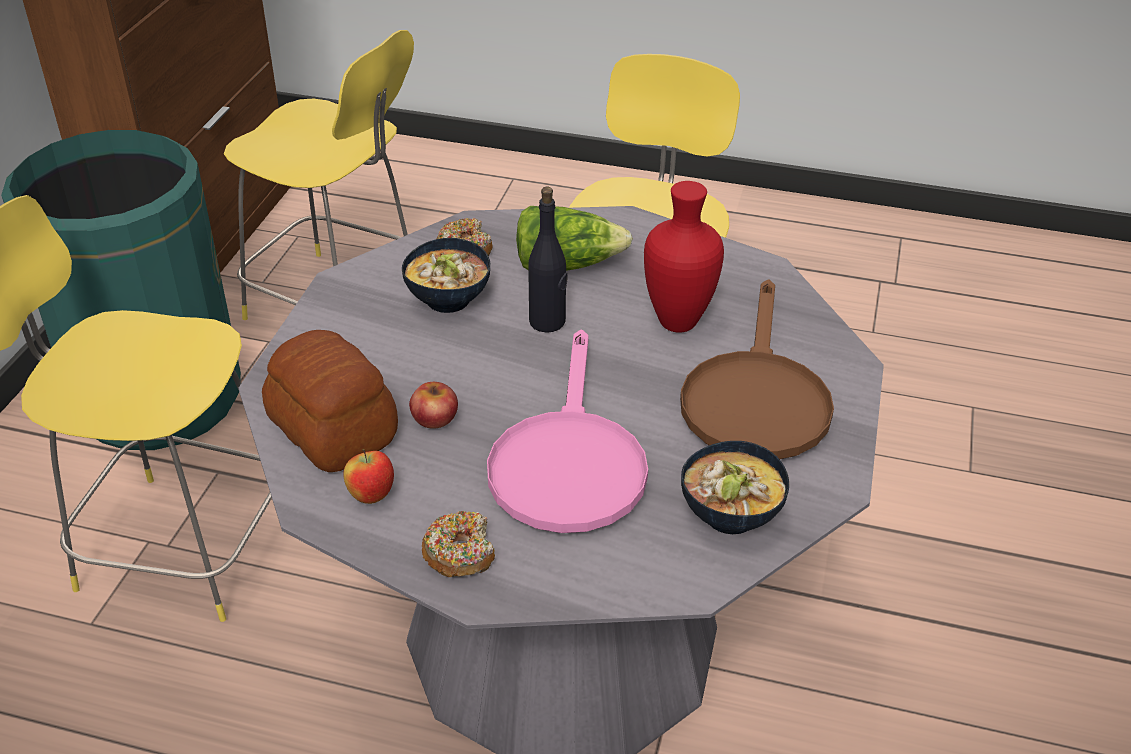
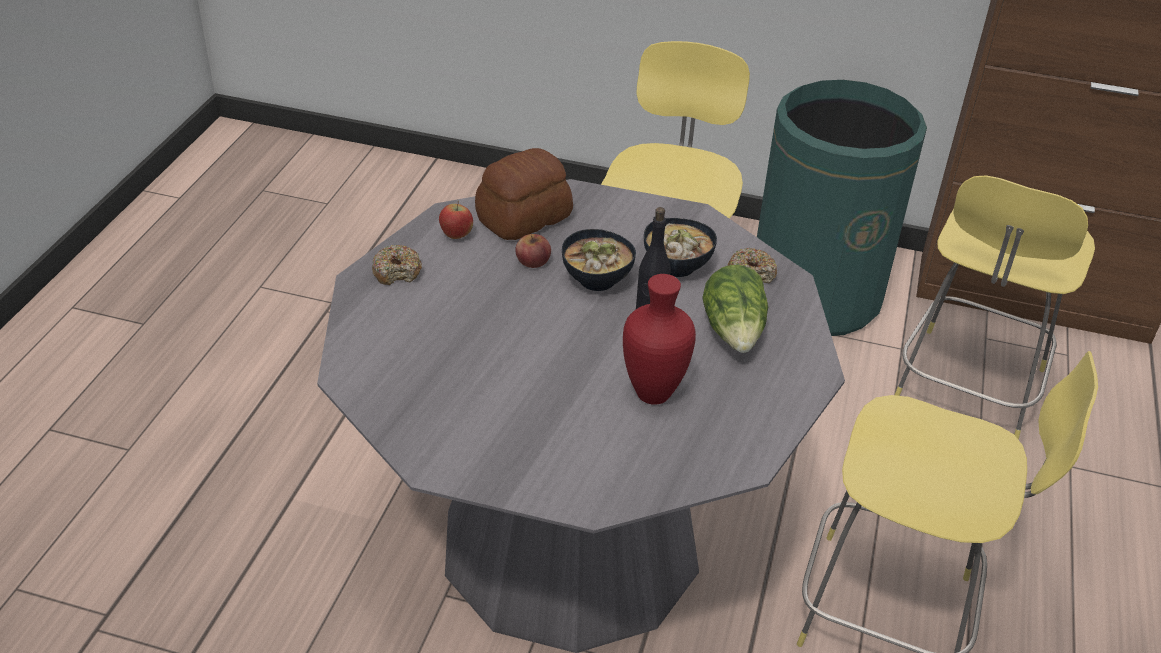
camera: 90 degrees right, 0 degrees up
(567, 462) = (478, 322): pink frying pan -> none
(728, 515) = (409, 400): bowl -> bowl (597, 279)
(755, 398) = (546, 432): brown frying pan -> none

